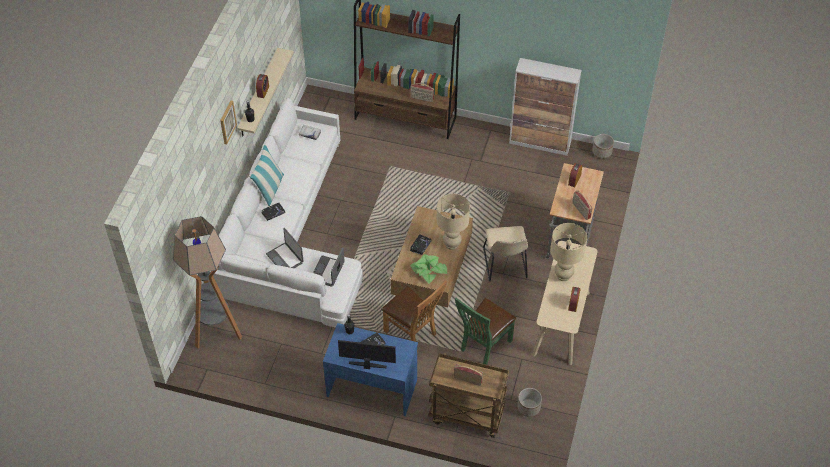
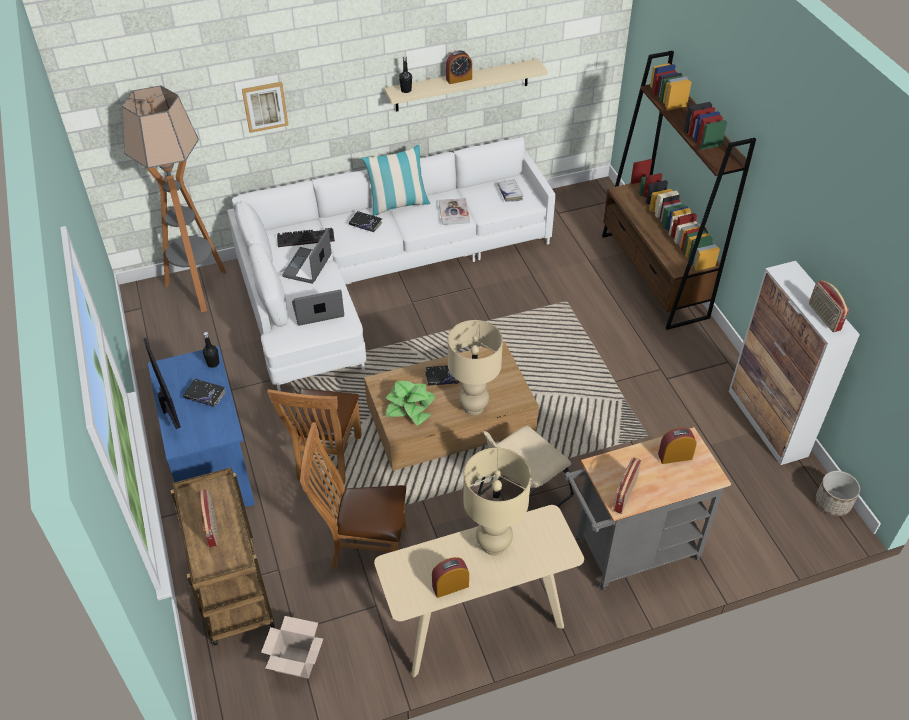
camera: 55 degrees right, 5 degrees down
(227, 122) = (357, 58): picture -> picture (265, 106)
(258, 246) = (306, 238): none -> keyboard
(302, 168) = (454, 212): none -> book
(422, 98) = (663, 248): radio -> radio (823, 317)
(483, 346) = (363, 547): green chair -> brown chair
(528, 408) = (295, 662): planter -> cardboard box

